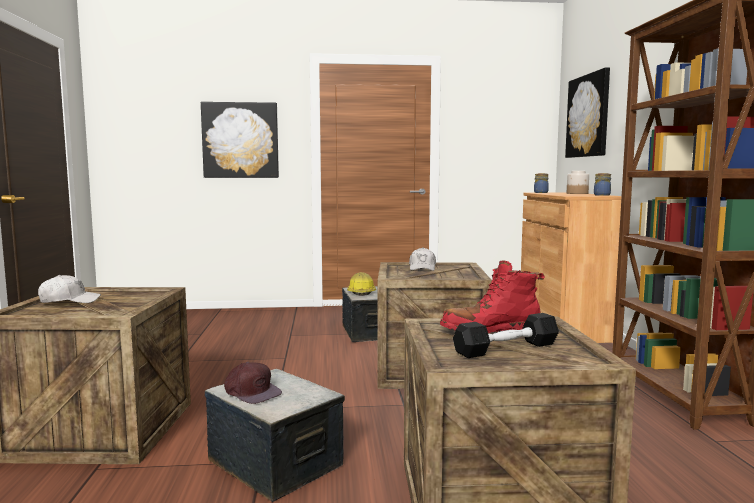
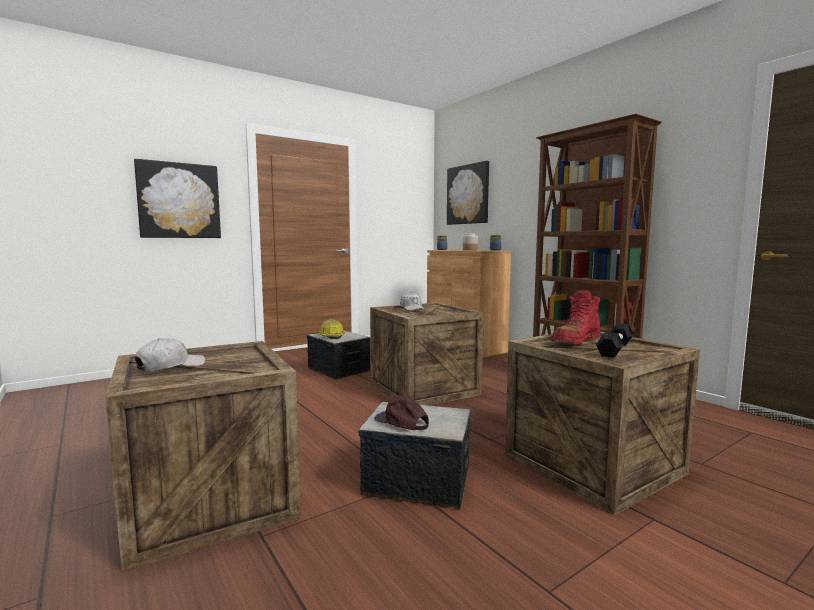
camera: 30 degrees left, 0 degrees up
(251, 391) = (402, 422): brown cap -> brown cap turned 150 degrees counterclockwise

